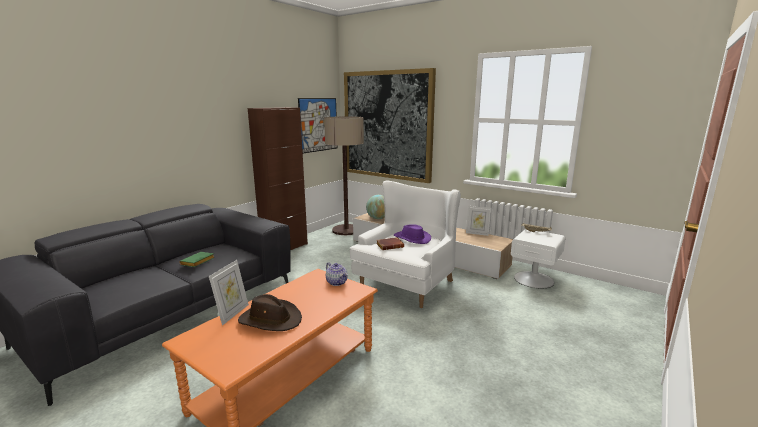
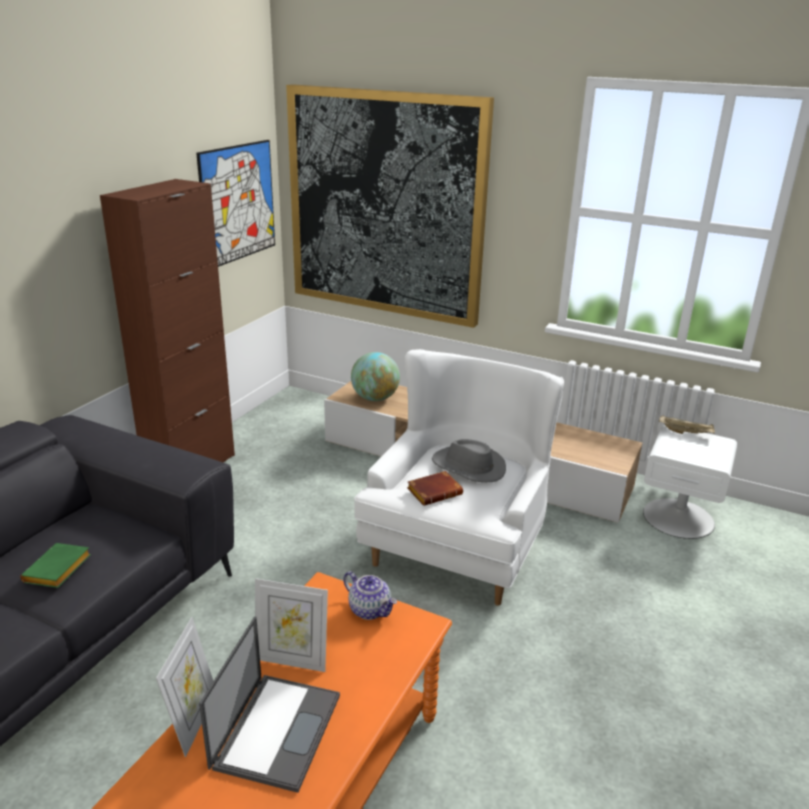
camera: 10 degrees left, 10 degrees up
(270, 319) = (277, 729): brown hat -> laptop
(346, 230) = (303, 413): floor lamp -> none
(411, 239) = (468, 467): purple hat -> grey hat
(477, 233) = (573, 431): picture frame -> picture frame (292, 660)

